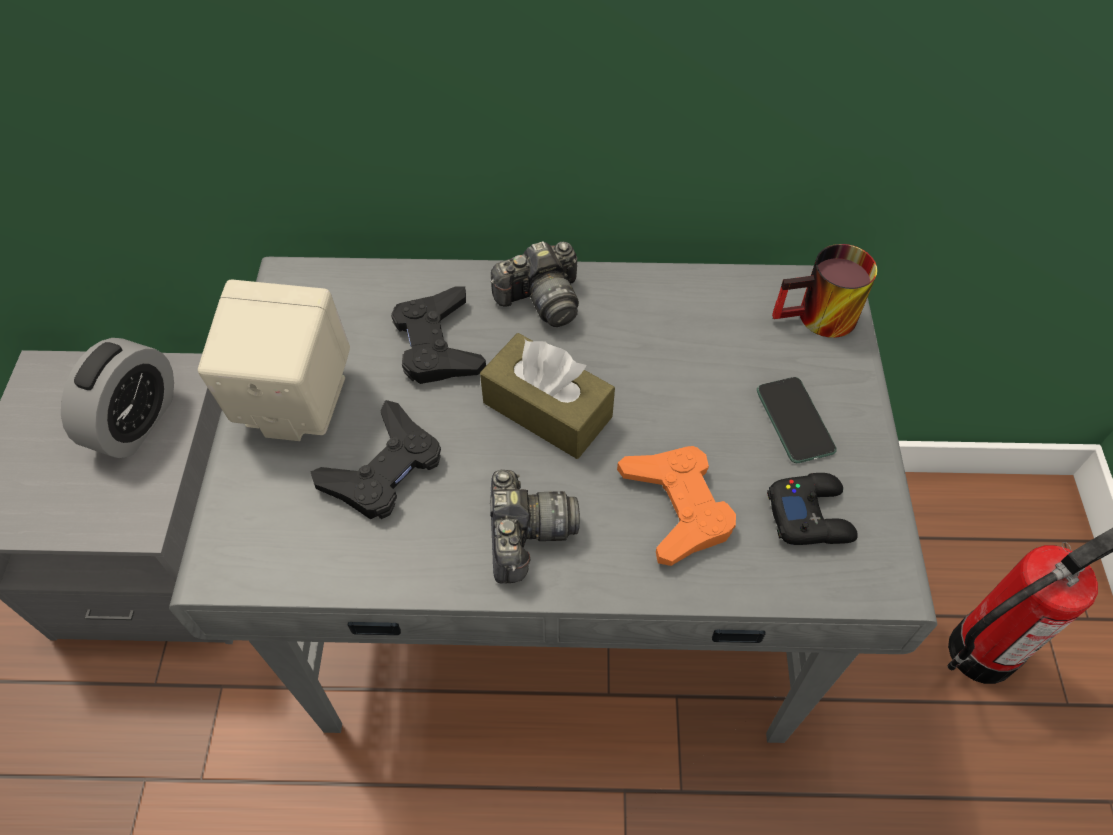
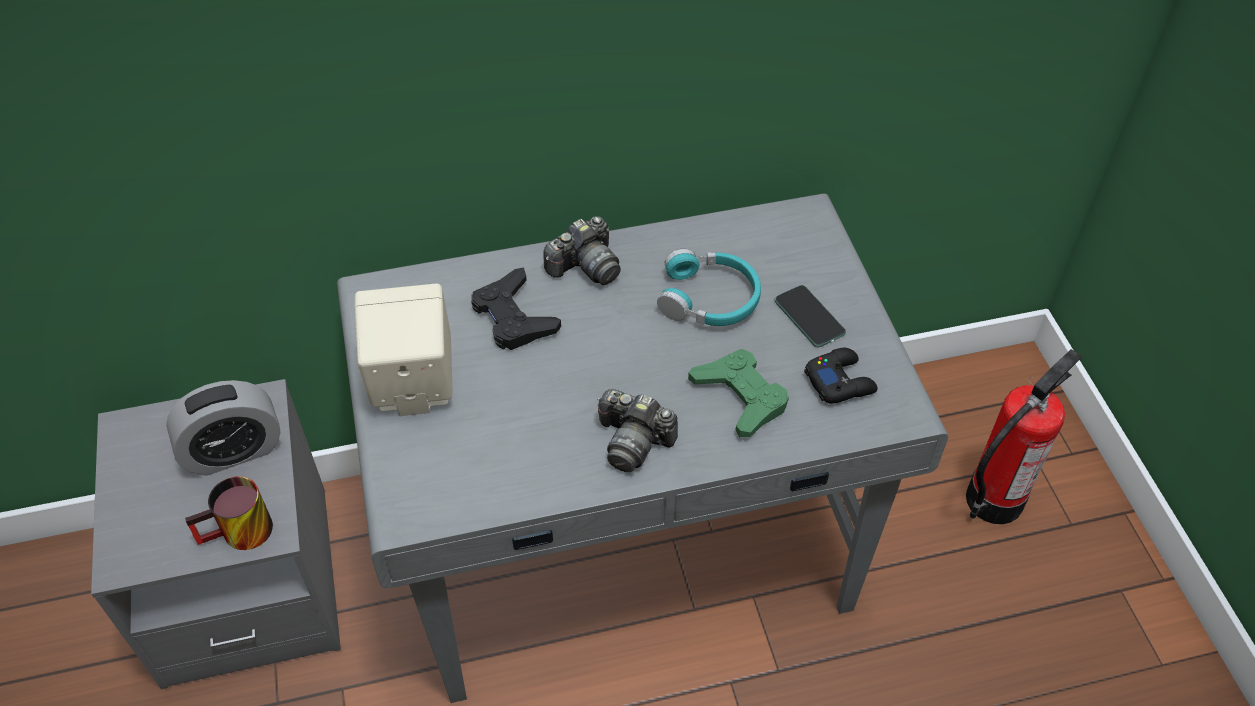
camera: 15 degrees left, 5 degrees down
(136, 422) = (234, 451): alarm clock -> alarm clock turned 60 degrees clockwise
(384, 469) = (506, 419): black game controller -> none
(525, 535) = (633, 441): camera -> camera turned 135 degrees clockwise
(547, 409) = (618, 348): brown tissue box -> none
(676, 370) = (709, 299): none -> turquoise headphones
(677, 507) = (740, 397): orange game controller -> green game controller
(819, 320) = (806, 240): mug -> mug (240, 536)

